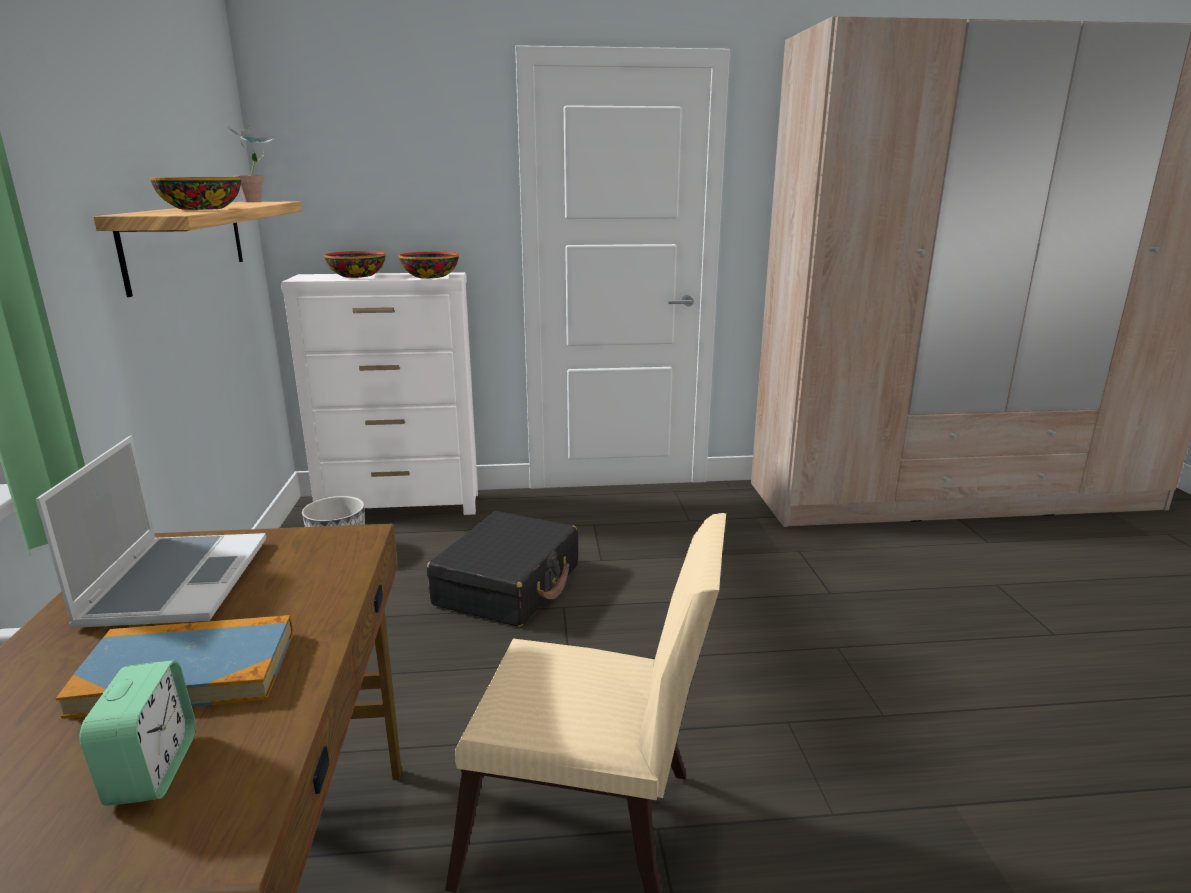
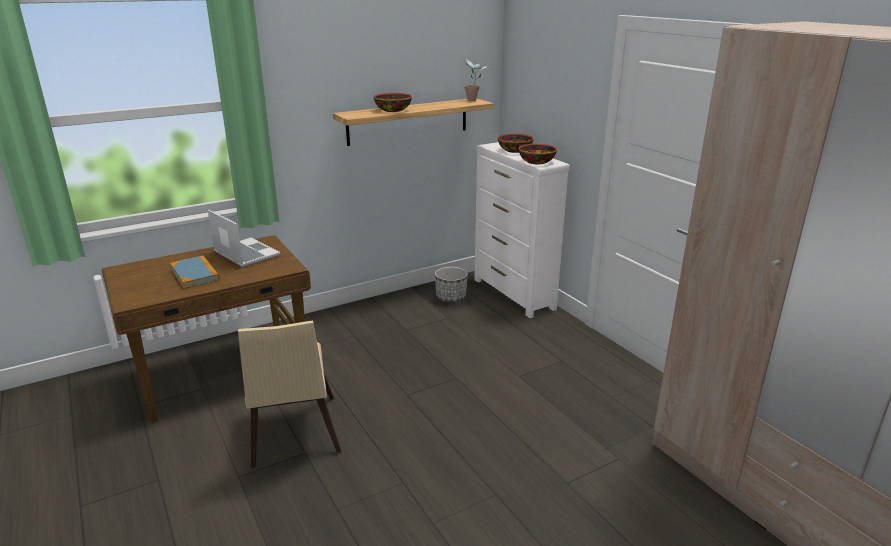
camera: 65 degrees right, 5 degrees up
(152, 770) = (152, 287): alarm clock -> none
(176, 581) = (245, 254): laptop -> laptop turned 105 degrees counterclockwise
(508, 585) = (463, 354): black suitcase -> none

